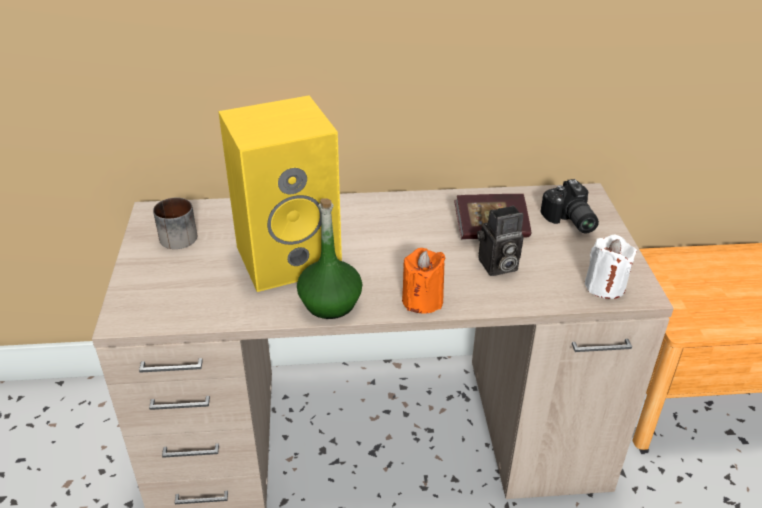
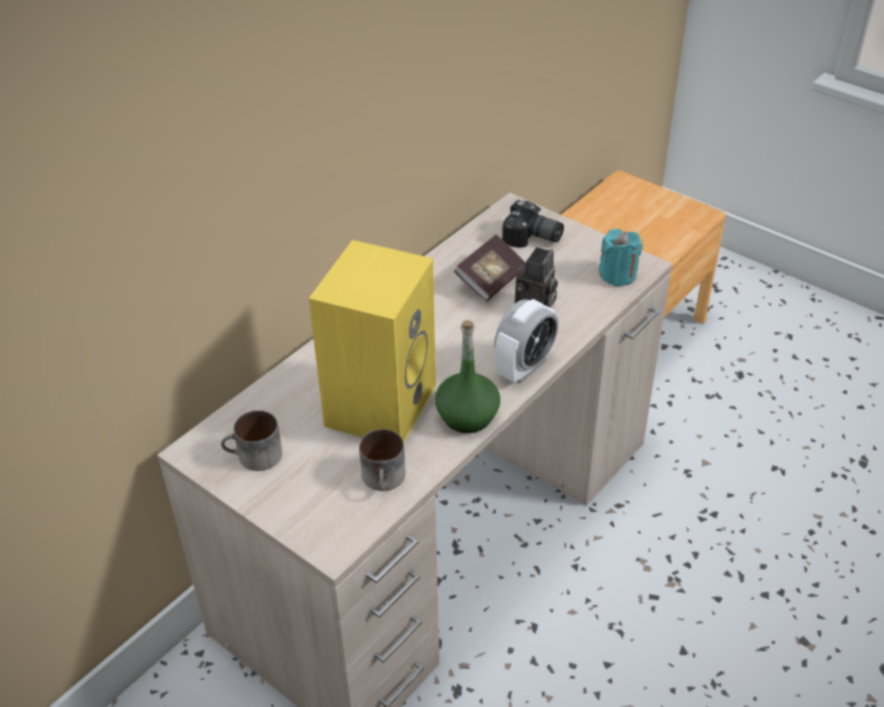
camera: 45 degrees left, 5 degrees up
(216, 303) = (385, 479): none -> mug
(422, 300) = (524, 367): orange candle -> alarm clock
(605, 286) = (618, 275): white candle -> turquoise candle

